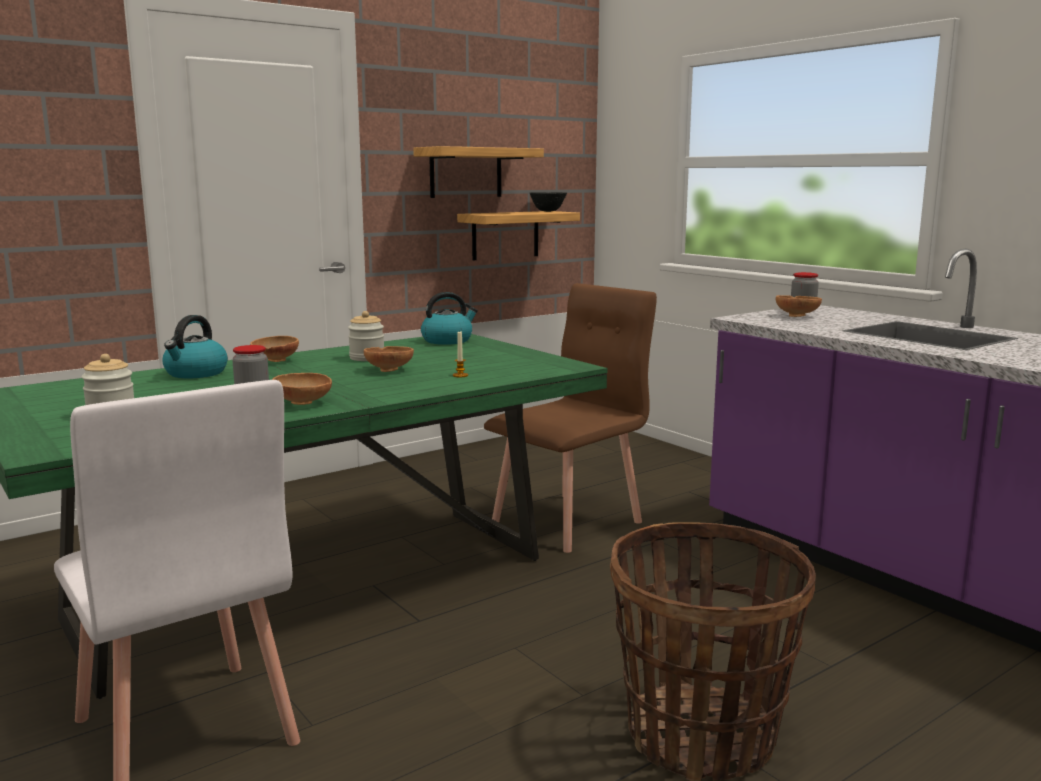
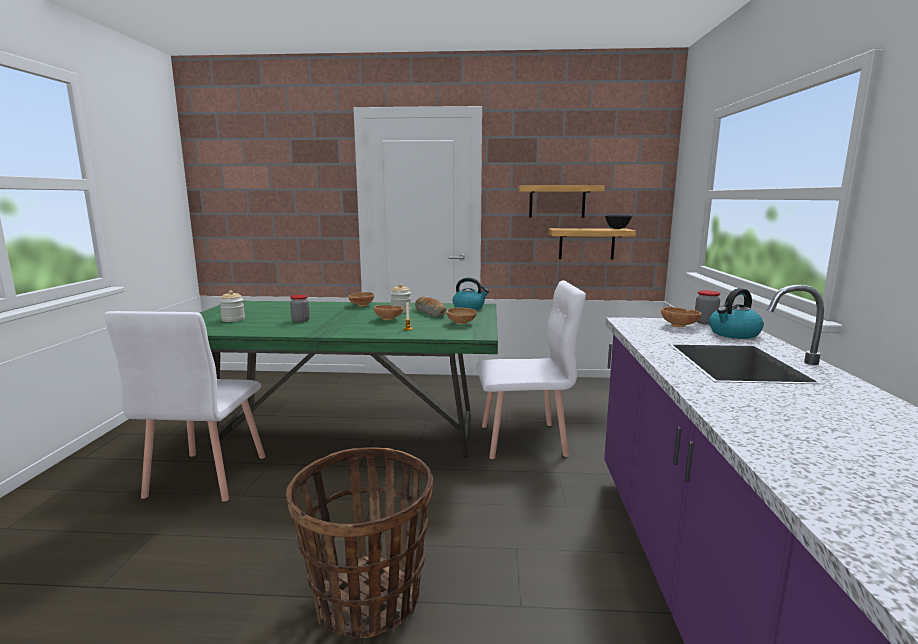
camera: 40 degrees right, 0 degrees up
(196, 373) = (315, 306): kettle -> kettle (733, 334)
(303, 404) = (301, 329): brown bowl -> brown bowl (461, 324)
(419, 353) = (431, 313): none -> bread
(568, 521) = (524, 440): brown chair -> white chair

